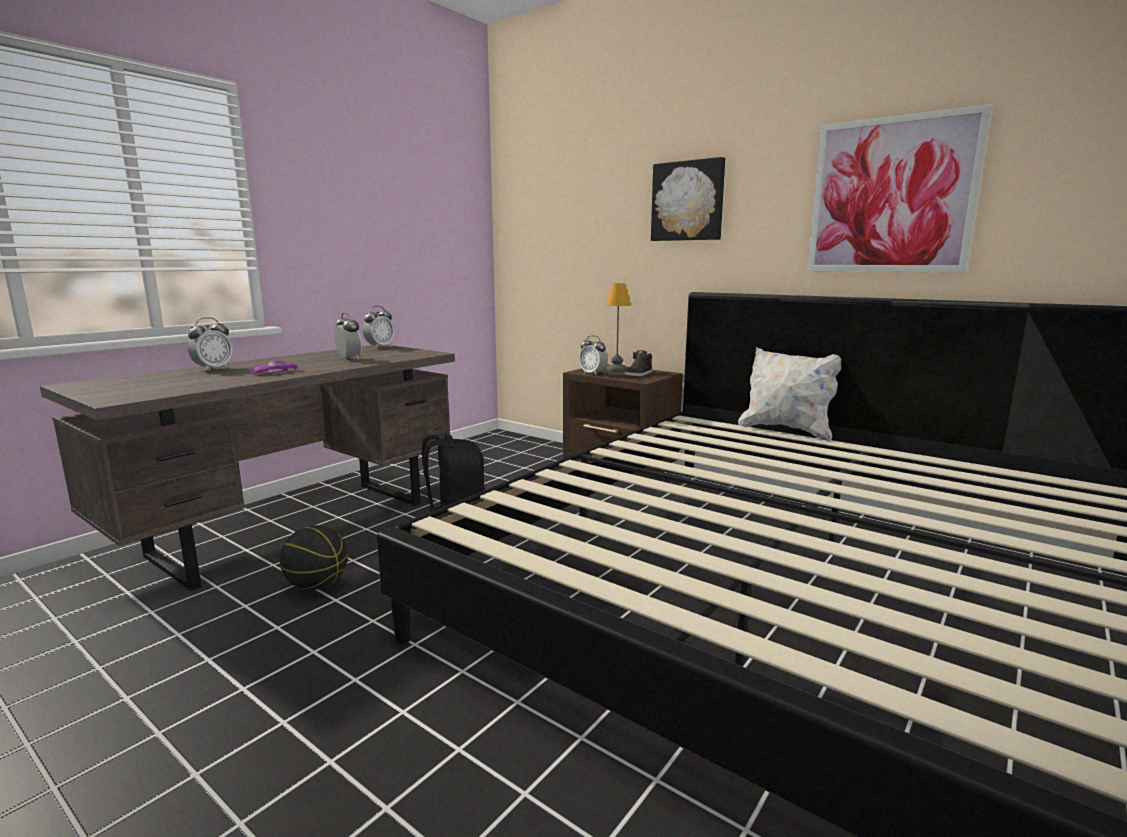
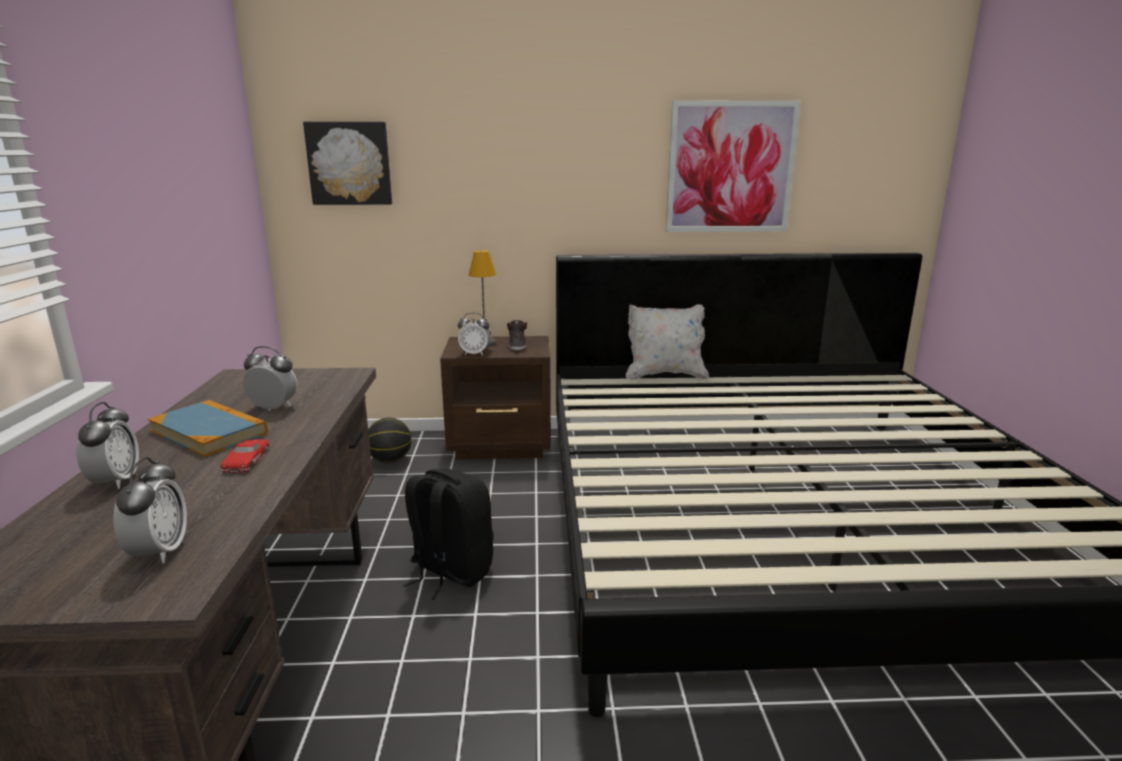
camera: 40 degrees left, 5 degrees up
(275, 372) = (246, 460): purple toy car -> red toy car
(295, 361) = (209, 432): none -> book
(317, 585) = (414, 709): basketball -> basketball (390, 460)
(379, 347) = (242, 375): alarm clock -> alarm clock (160, 552)
(688, 201) = (542, 162): picture -> picture (350, 163)

